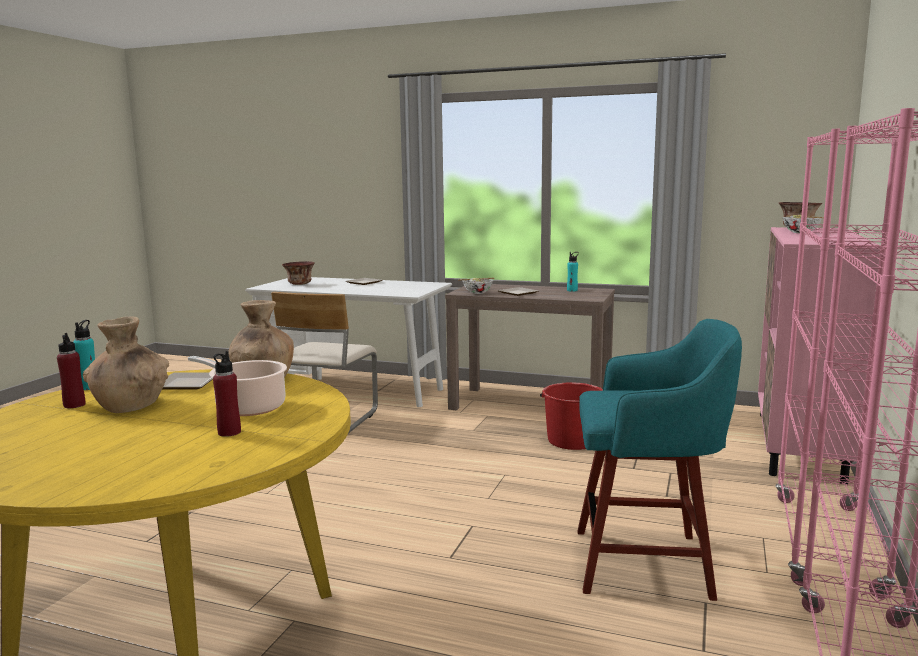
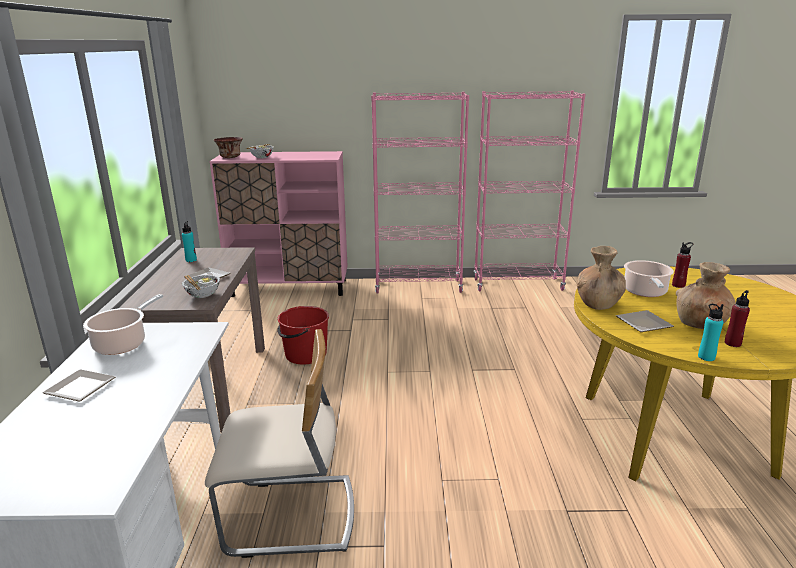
camera: 110 degrees left, 10 degrees up
(300, 284) = (70, 455): bowl -> none
(412, 285) = (123, 344): none -> cooking pot
(647, 563) = (470, 320): turquoise stool -> none

